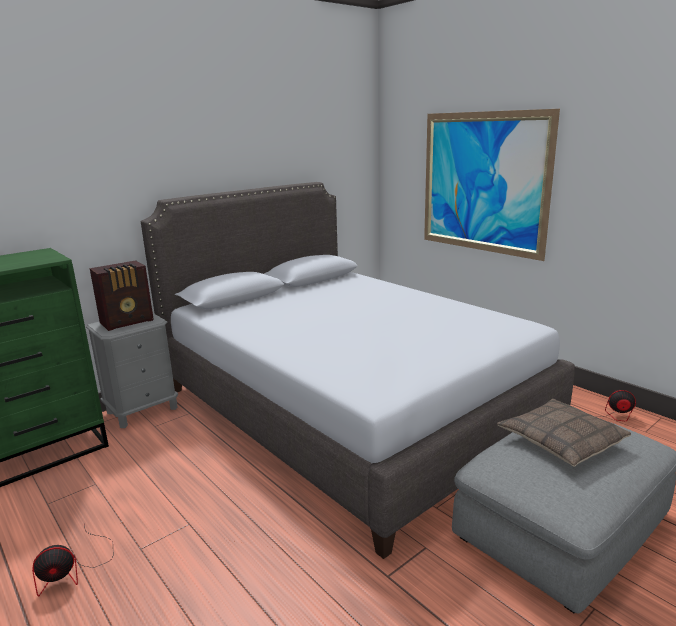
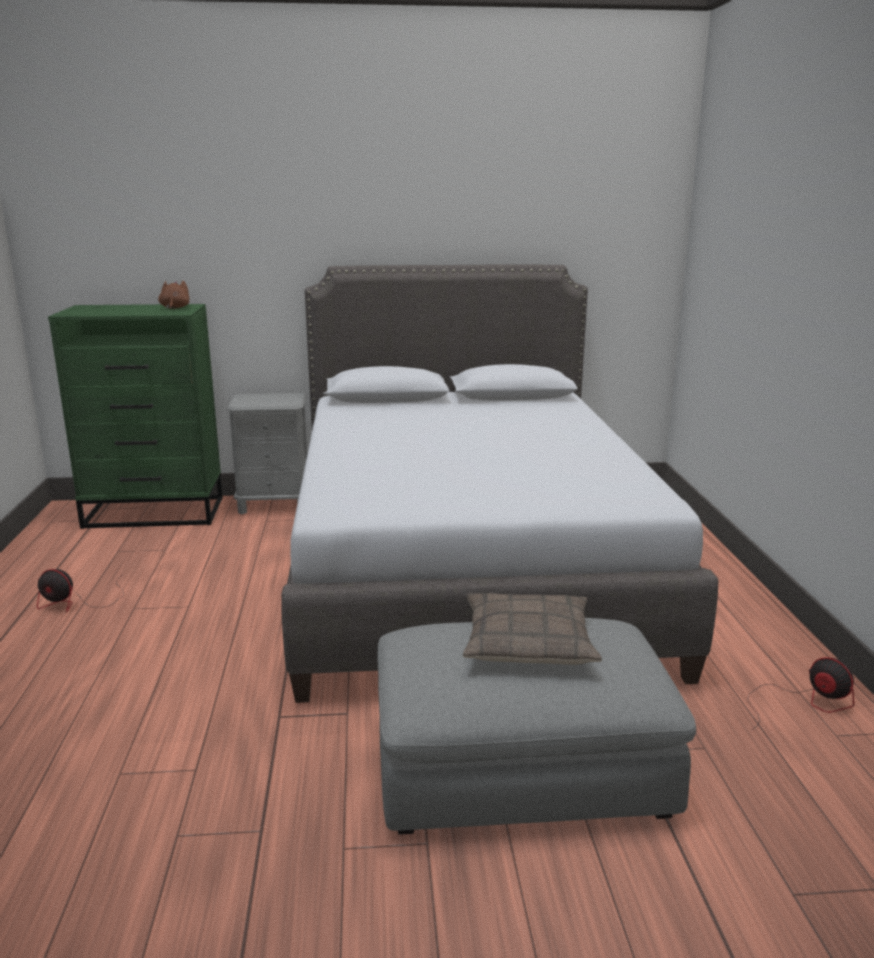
camera: 35 degrees right, 0 degrees up
(34, 256) = (174, 308): none -> brown plush toy
(128, 322) = (269, 399): radio -> none
(483, 183) = (771, 287): picture -> none

